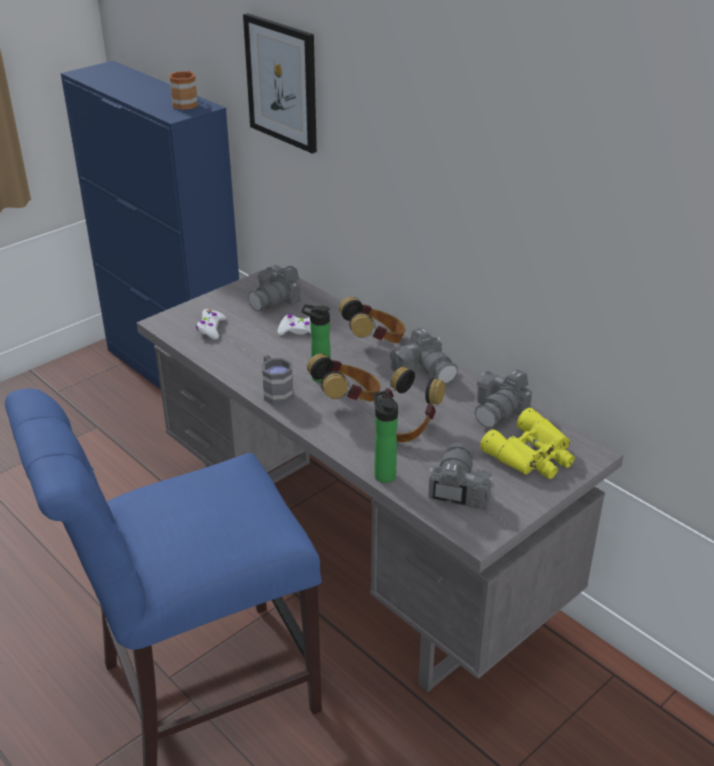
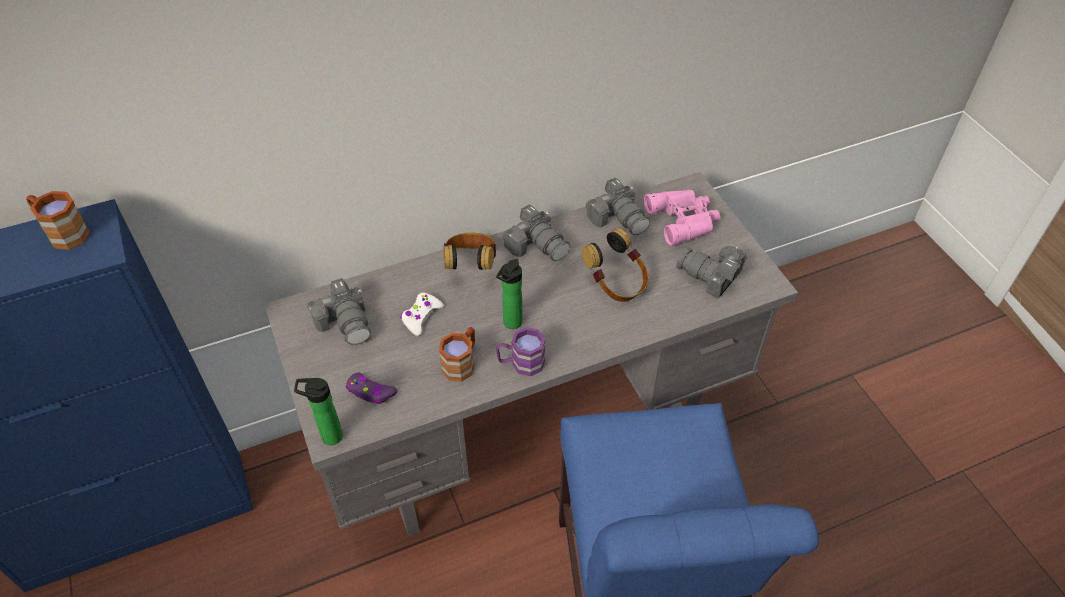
camera: 70 degrees left, 15 degrees up
(211, 328) = (370, 392): white game controller -> purple game controller
(261, 362) = (461, 363): none -> brown mug
(275, 392) = (521, 363): grey mug -> purple mug
(282, 82) = (217, 115): picture -> none
(347, 400) = (559, 312): headphones -> none
(383, 474) = (676, 318): bottle -> bottle (328, 436)
(425, 370) = (537, 245): camera -> camera turned 60 degrees clockwise
(533, 455) = (684, 219): yellow binoculars -> pink binoculars

